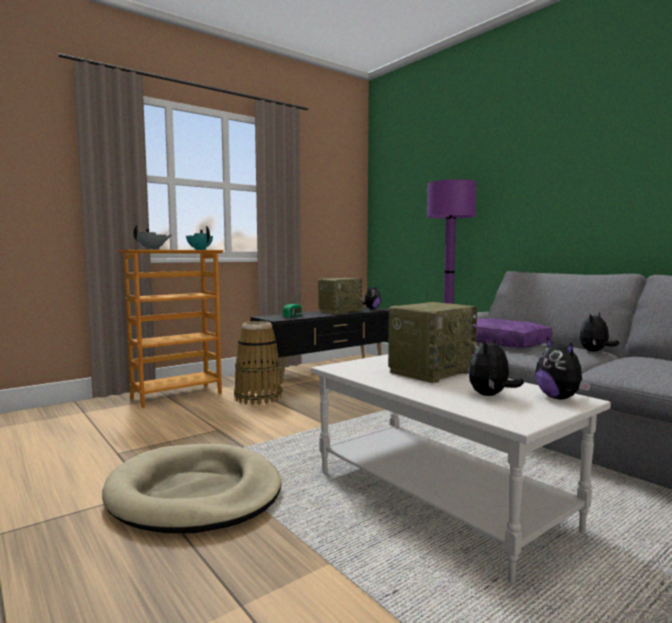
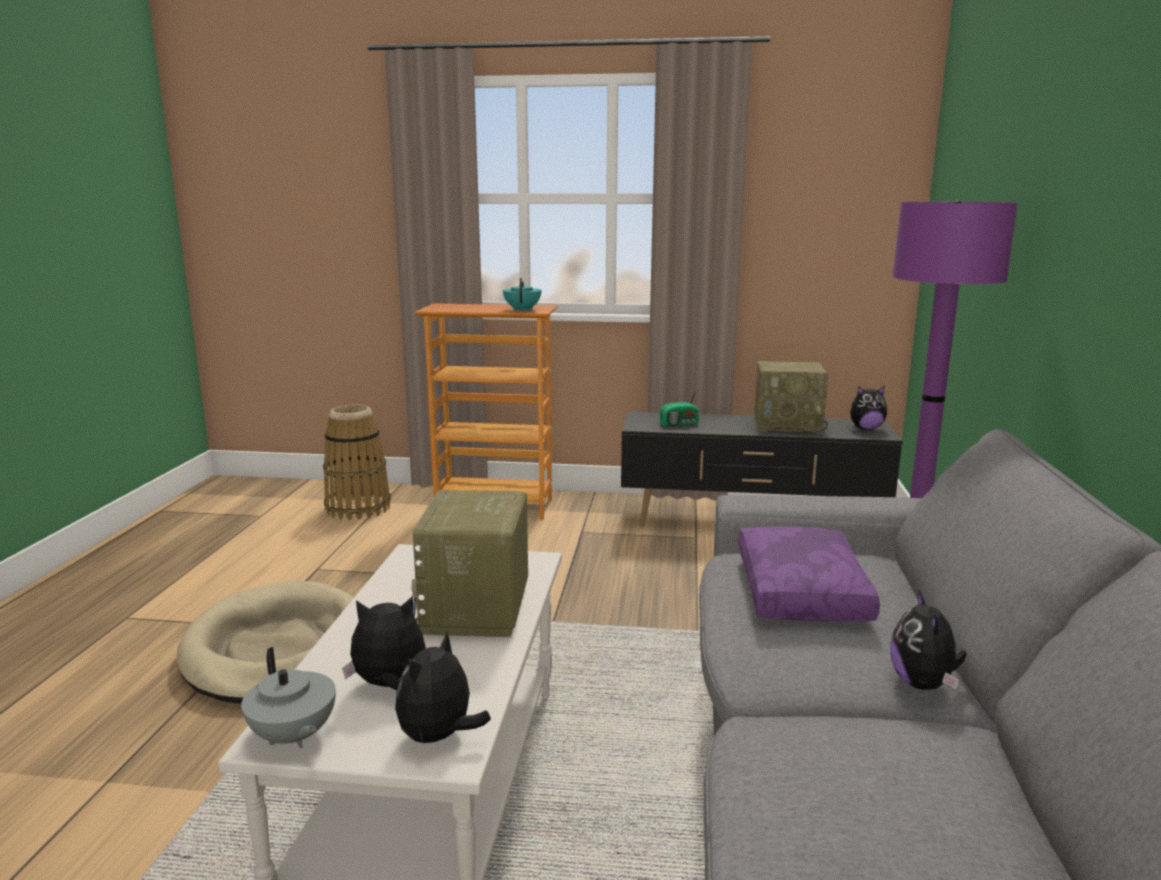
camera: 45 degrees right, 10 degrees up
(152, 249) = (454, 309): grey teapot -> grey teapot (293, 737)
(258, 397) = (567, 542): basket -> basket (358, 508)
(432, 371) = (477, 609): radio -> radio turned 90 degrees clockwise
(595, 351) = (923, 684): plush toy -> plush toy turned 90 degrees counterclockwise

